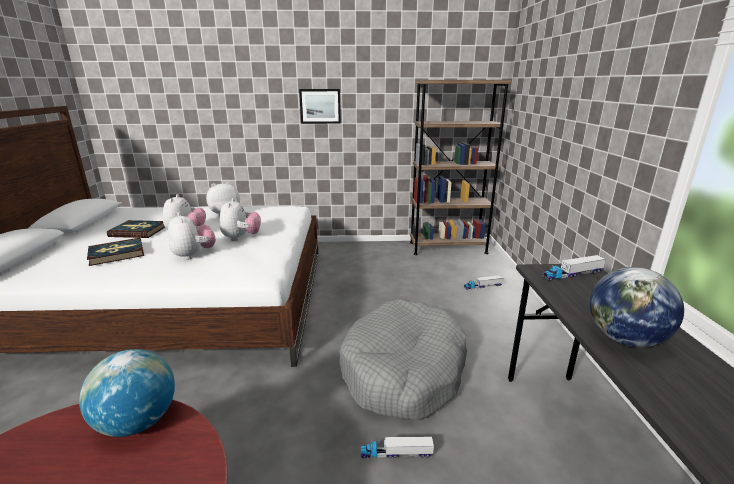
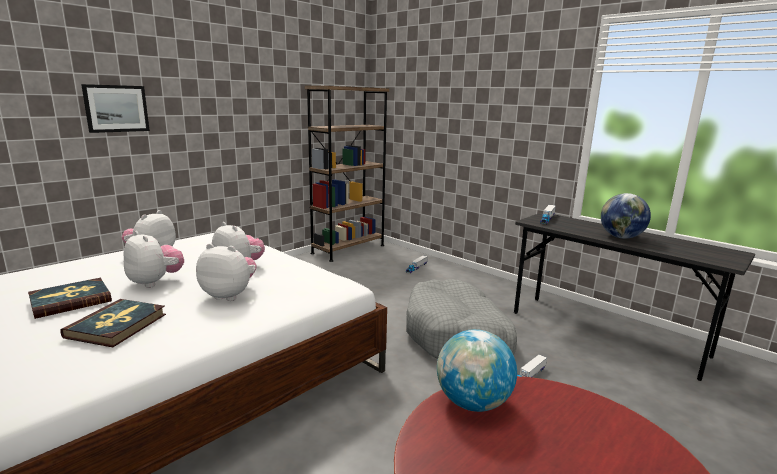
camera: 45 degrees left, 5 degrees down
(320, 106) = (210, 112): picture -> picture (116, 108)

